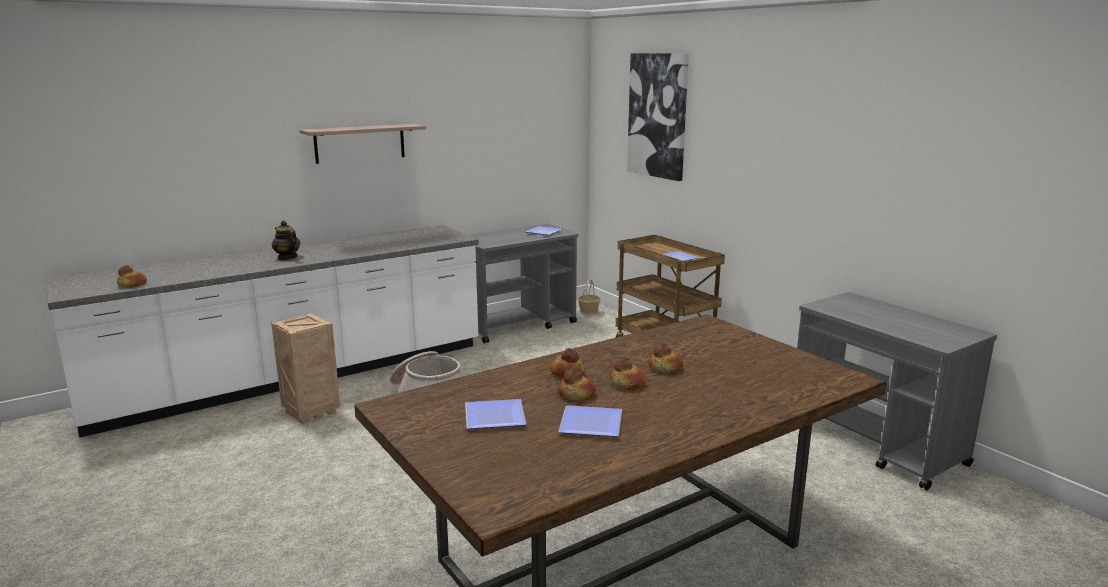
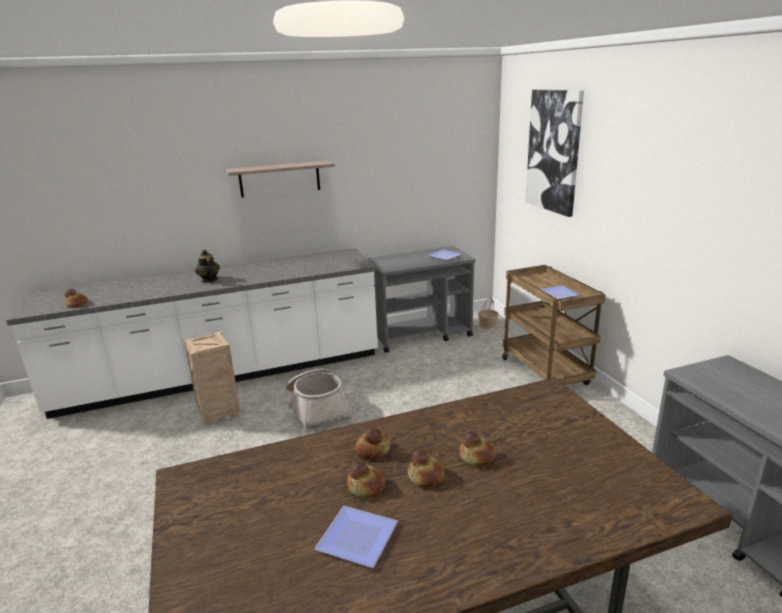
camera: 15 degrees right, 5 degrees up
(496, 416) = (271, 509): plate -> none

